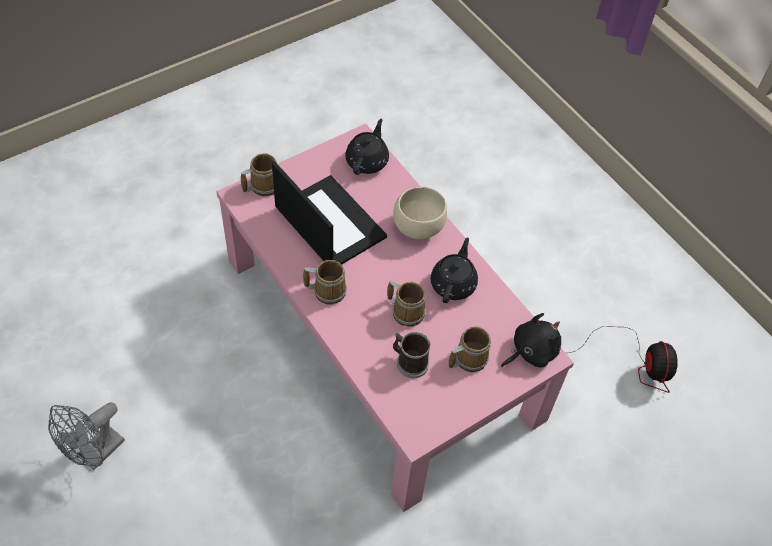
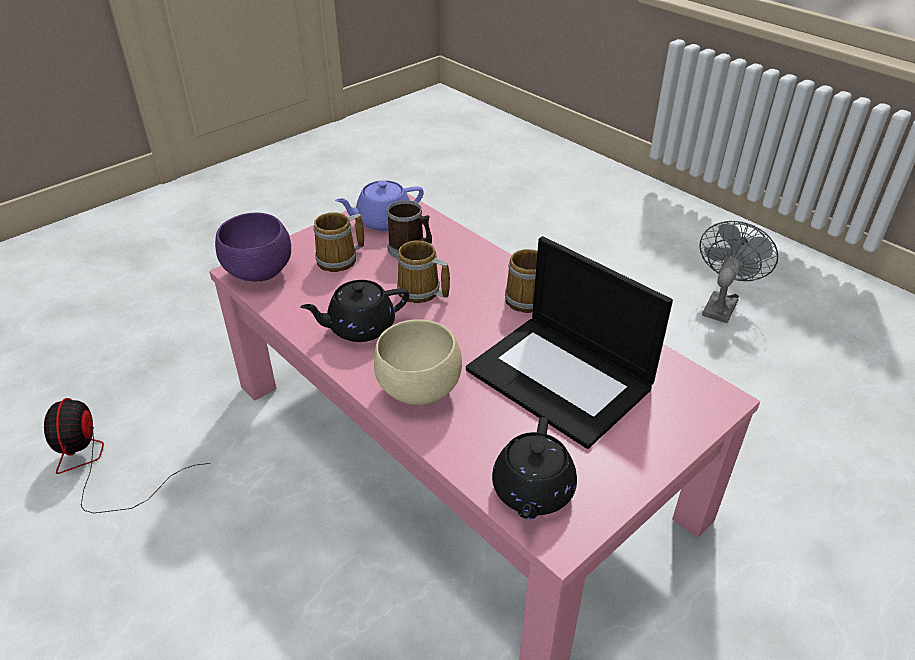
camera: 175 degrees right, 15 degrees down
(262, 185) = (693, 419): mug -> none
(430, 406) = (382, 221): none -> purple teapot
(453, 283) = (359, 327): black teapot -> black teapot turned 60 degrees clockwise
(531, 351) = (261, 273): black plush toy -> purple bowl

